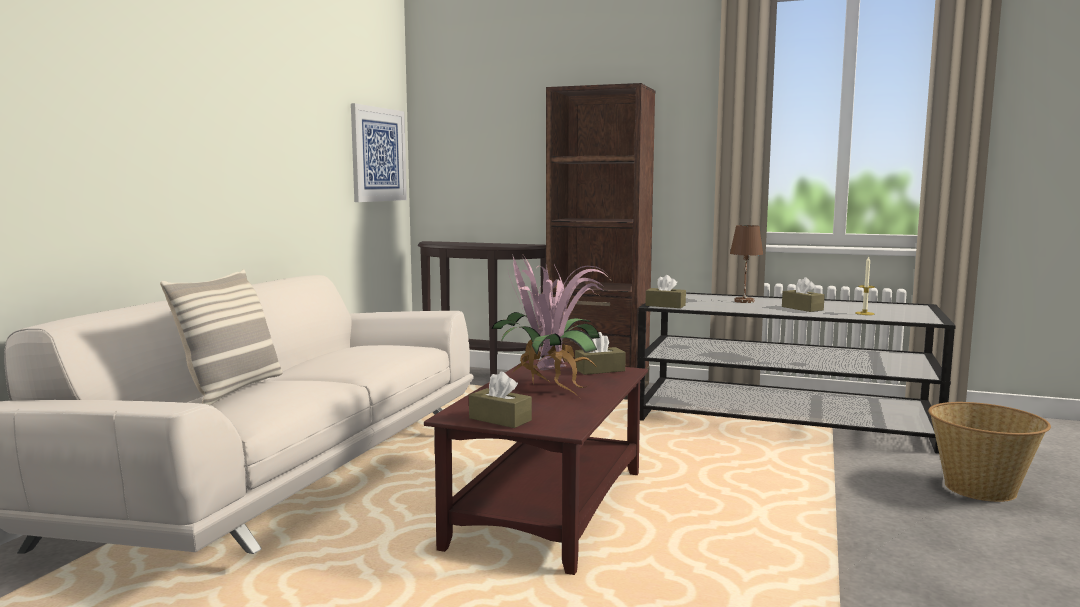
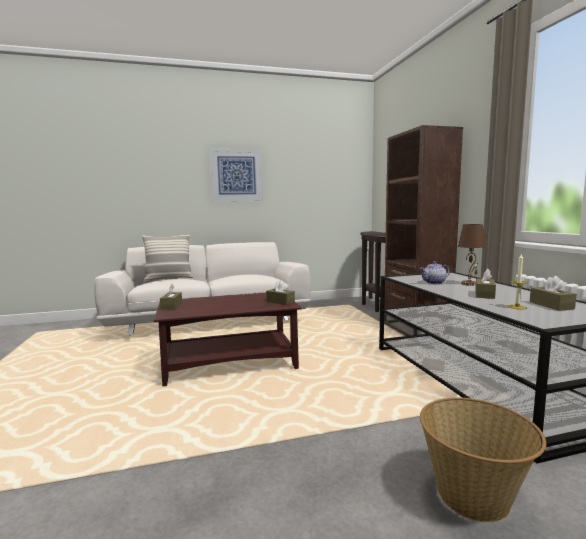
camera: 55 degrees right, 0 degrees up
(378, 154) = (342, 185): picture -> picture (236, 175)
(549, 385) = (237, 301): potted plant -> none
(665, 305) = (400, 277): brown tissue box -> brown tissue box (551, 305)
(717, 305) = (434, 282): none -> teapot

